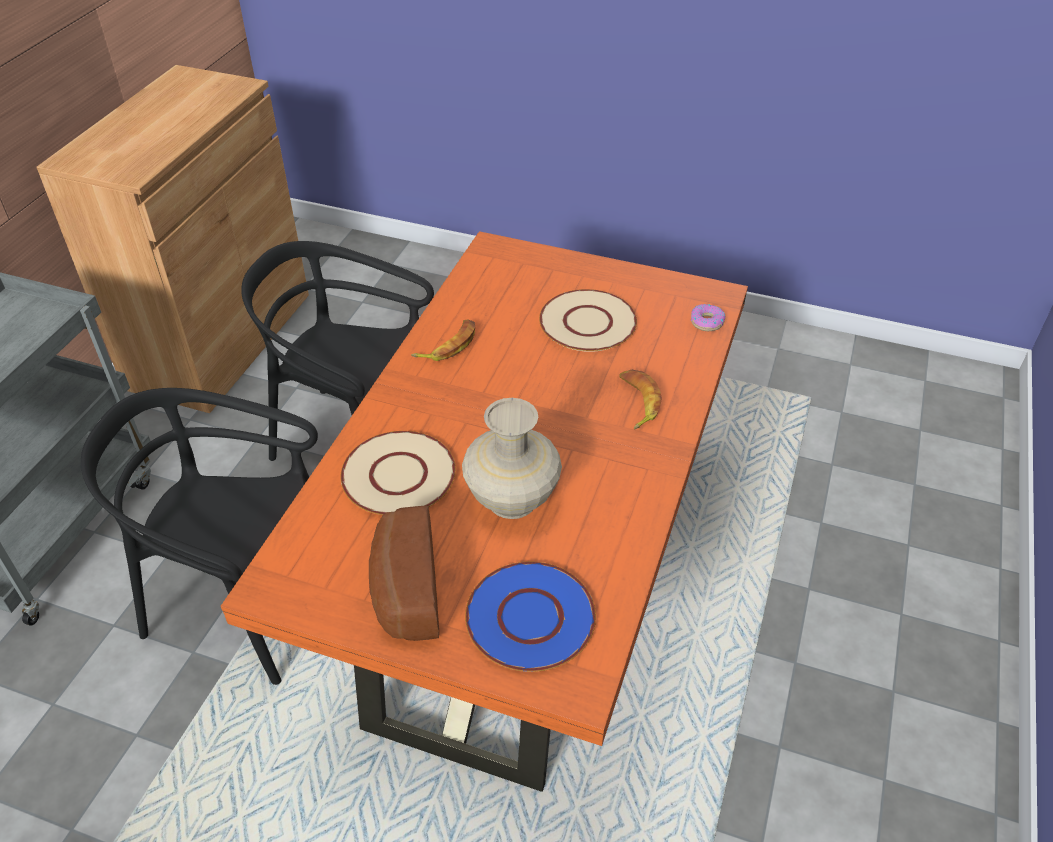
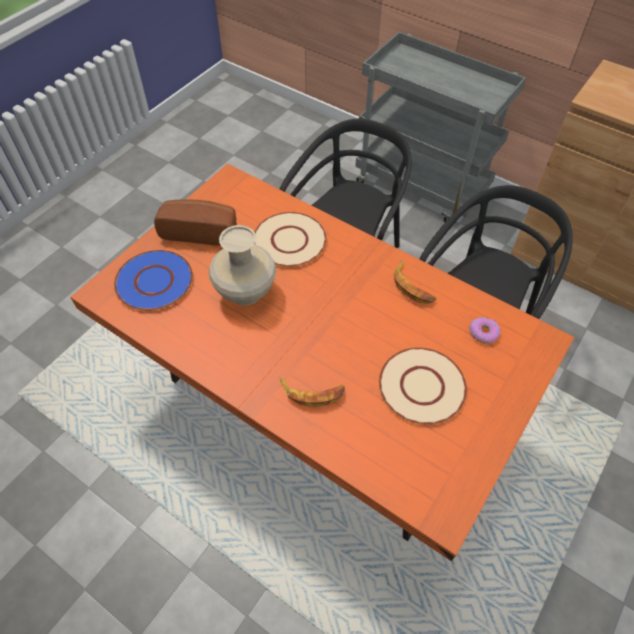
camera: 105 degrees right, 10 degrees up
(706, 322) = (403, 487): donut -> donut (483, 332)

